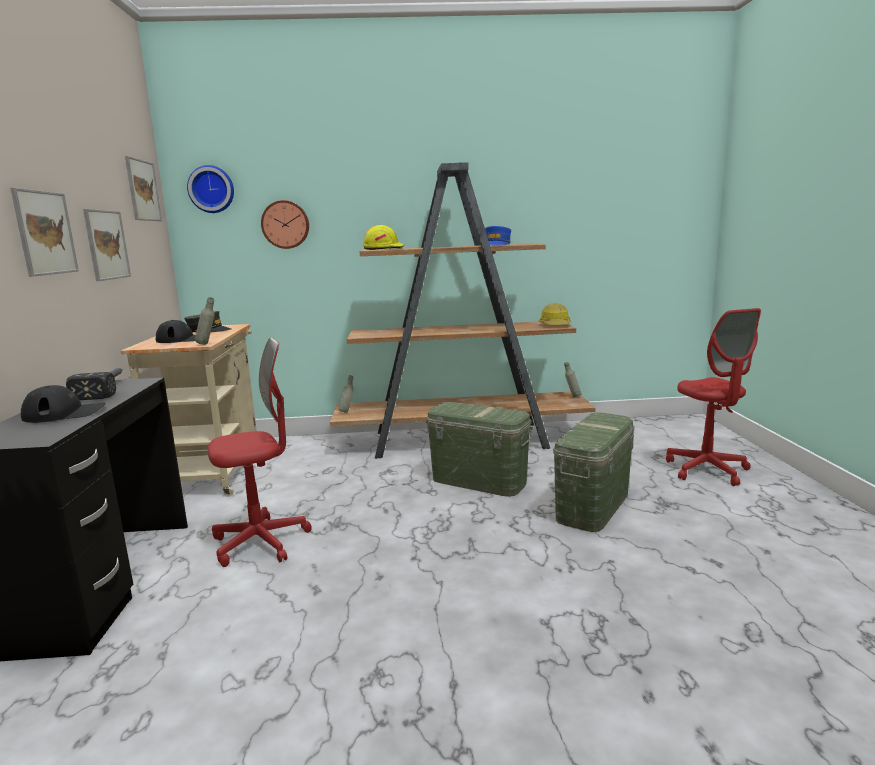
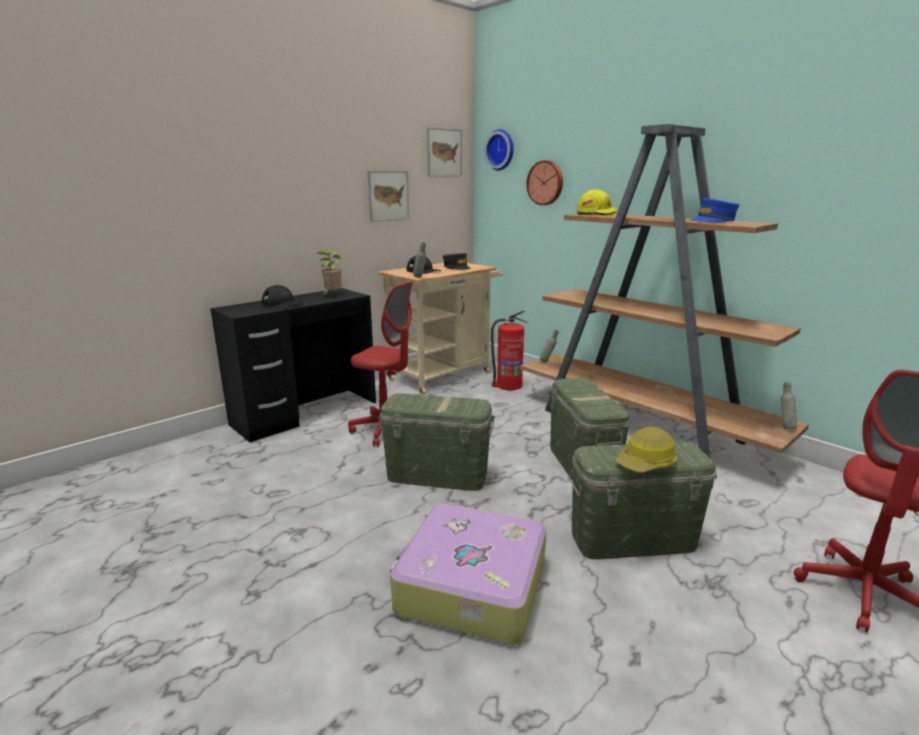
camera: 50 degrees right, 5 degrees up
(45, 233) = (325, 188): picture -> none
(106, 389) = (332, 295): hammer -> potted plant
(302, 453) = (508, 385): none -> fire extinguisher
(396, 547) = (437, 475): none -> green storage box
(555, 325) = (765, 332): hard hat -> hard hat (646, 463)
(583, 597) = (470, 586): none -> suitcase

